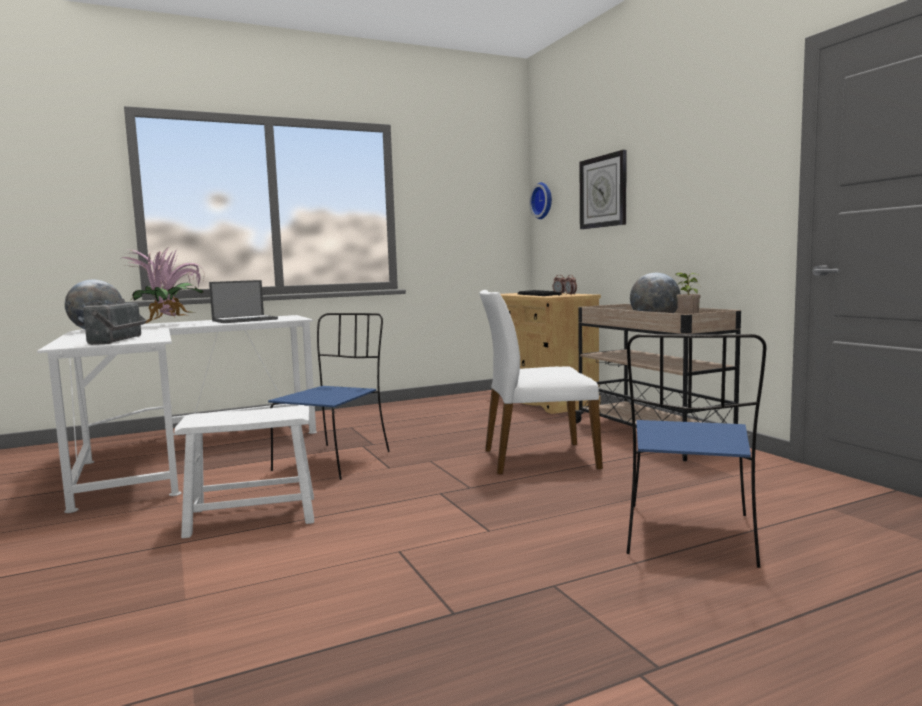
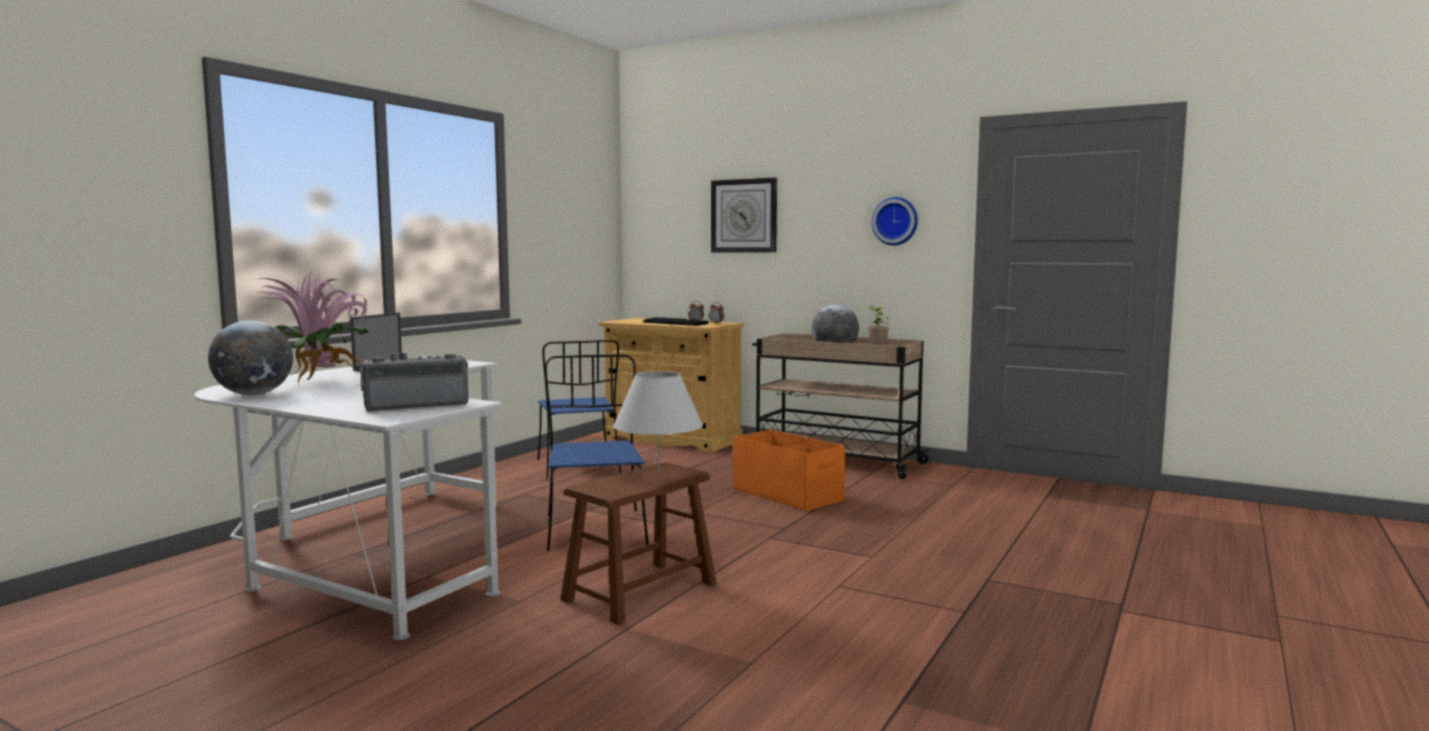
camera: 35 degrees left, 0 degrees up
(120, 340) = (416, 405): radio -> radio turned 75 degrees counterclockwise
(252, 516) = (640, 592): white stool -> brown stool
(274, 412) = (658, 473): none -> white table lamp
(538, 458) = (787, 494): white chair -> orange storage box
(543, 201) = (648, 215): wall clock -> wall clock (895, 221)
(689, 536) = (1004, 530): blue chair -> blue chair (579, 467)

